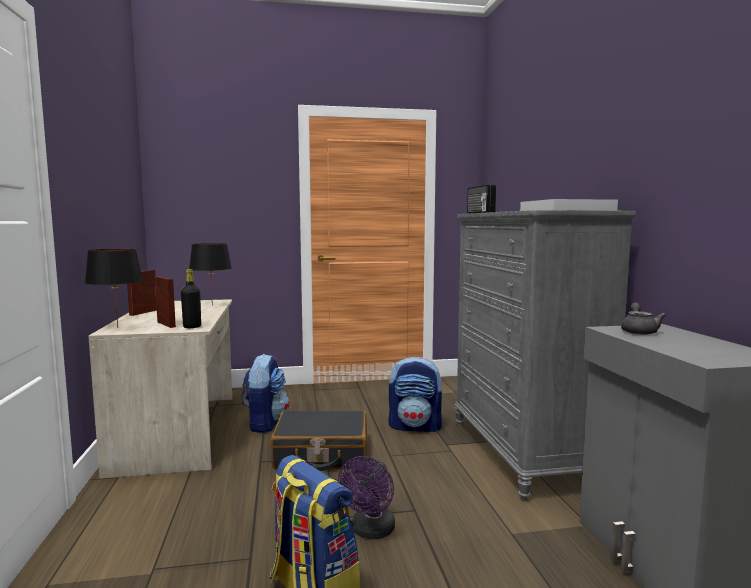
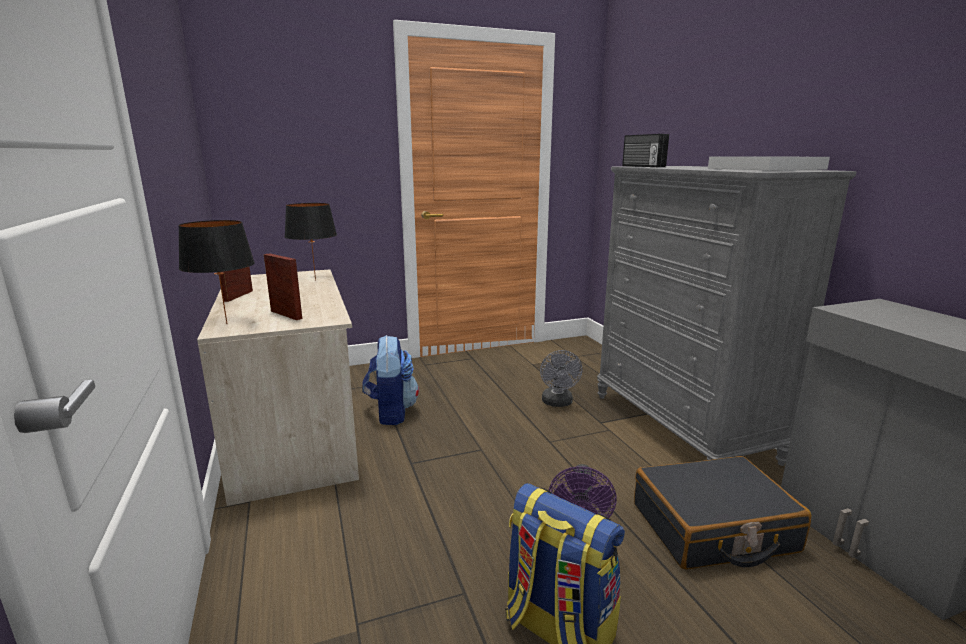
camera: 10 degrees left, 10 degrees up
(192, 327) = (323, 317): black bottle -> none
(321, 454) = (475, 446): black suitcase -> black suitcase (713, 528)
(415, 426) = (558, 403): backpack -> grey fan
(639, 331) = (876, 312): grey teapot -> none

